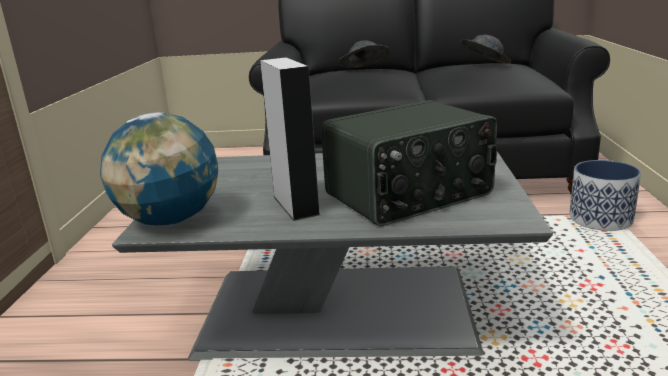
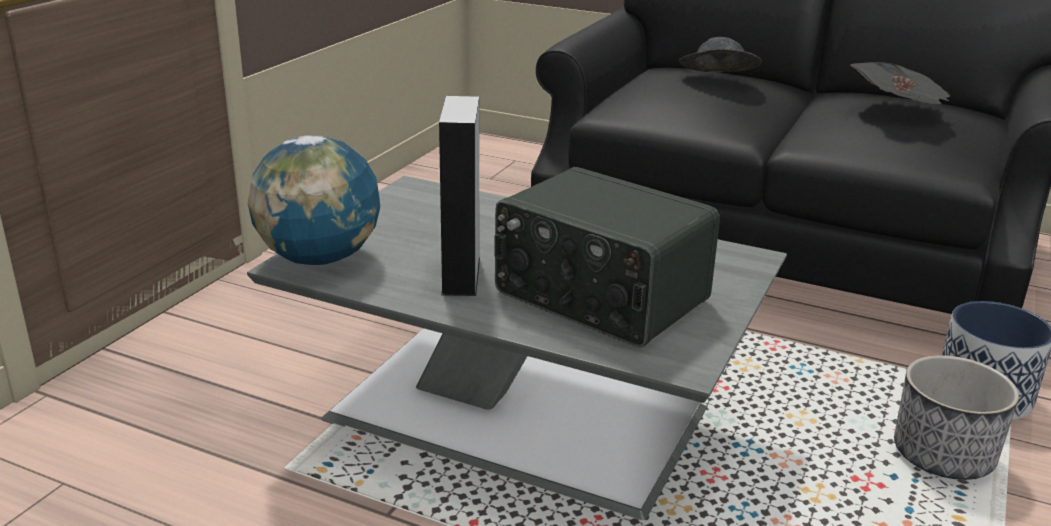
camera: 20 degrees right, 5 degrees up
(410, 195) = (599, 298): radio -> radio turned 45 degrees clockwise
(484, 65) = (898, 110): grey hat -> newspaper
(614, 257) = (943, 455): none -> planter

